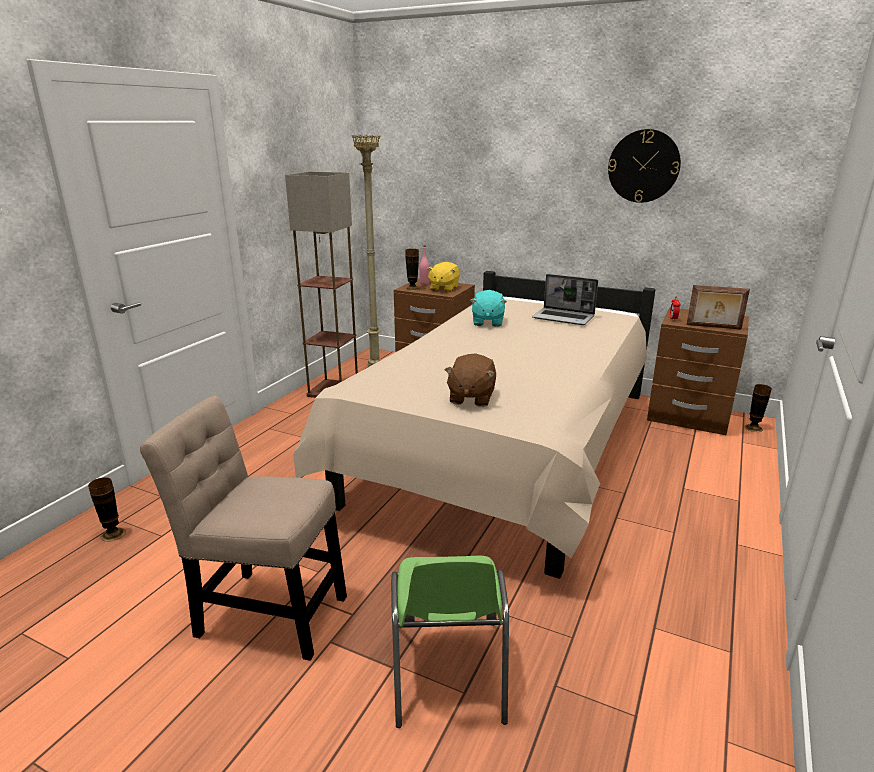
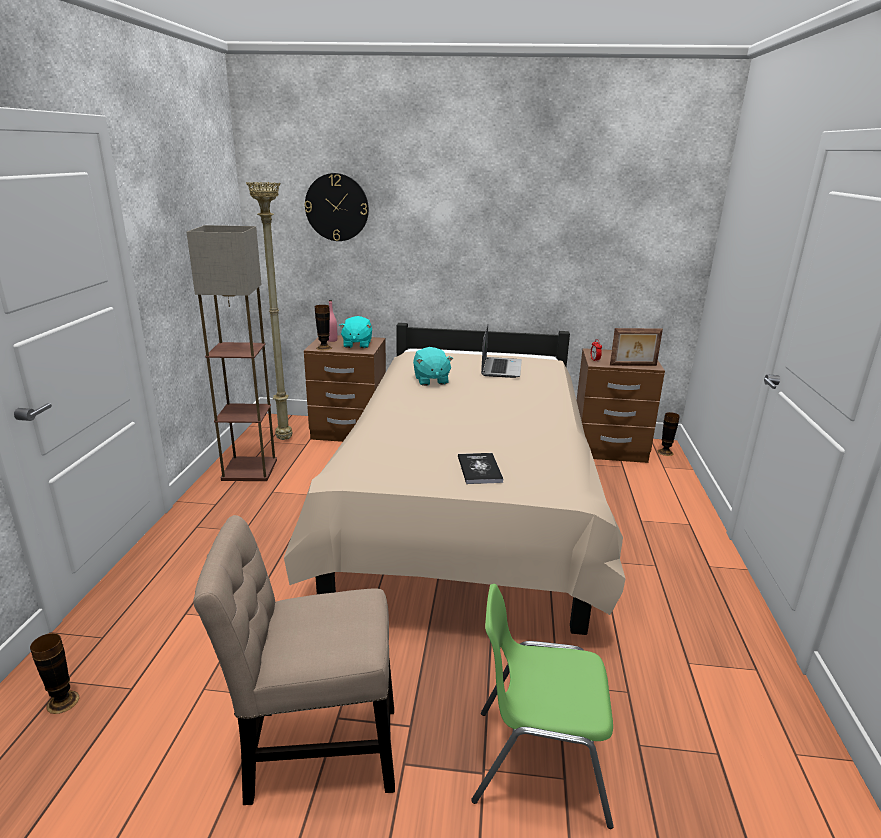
camera: 20 degrees left, 0 degrees up
(443, 288) = (357, 344): yellow plush toy -> turquoise plush toy
(447, 673) = (538, 762): green chair -> green chair turned 120 degrees clockwise
(471, 398) = (479, 469): brown plush toy -> book
(564, 318) = (500, 368): laptop -> laptop turned 90 degrees counterclockwise
(643, 166) = (553, 215): wall clock -> wall clock (337, 207)

